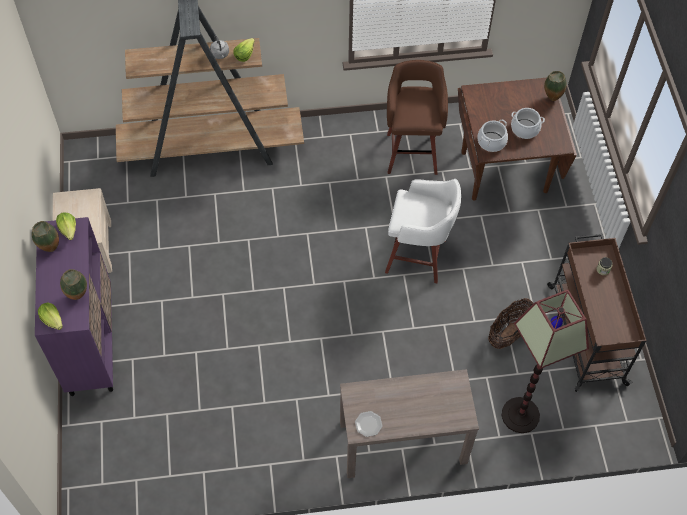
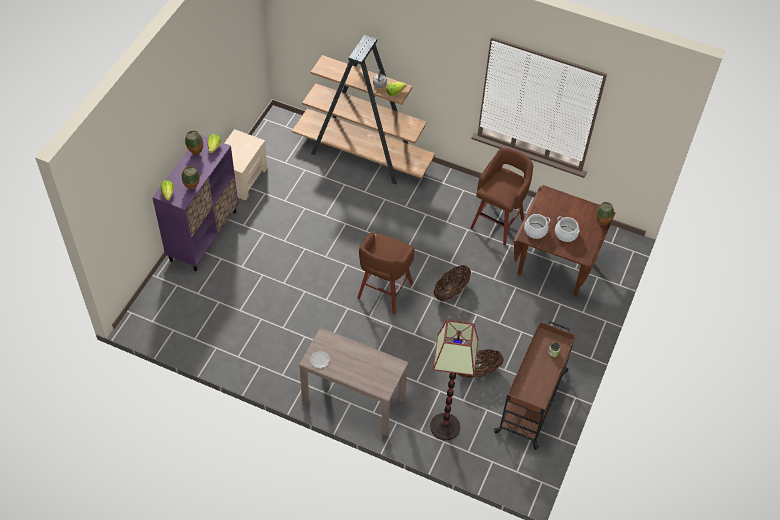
camera: 30 degrees right, 5 degrees down
(347, 297) = (384, 292): none -> brown stool
(418, 257) = (451, 291): white stool -> basket

